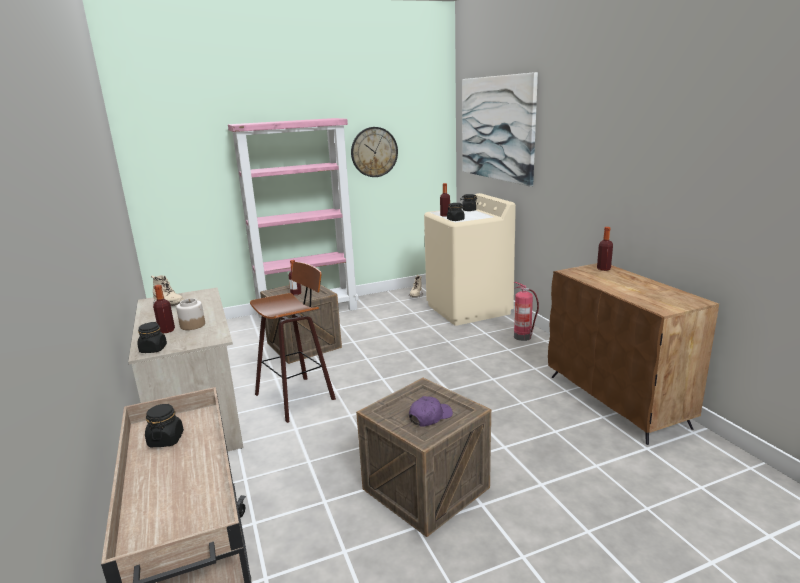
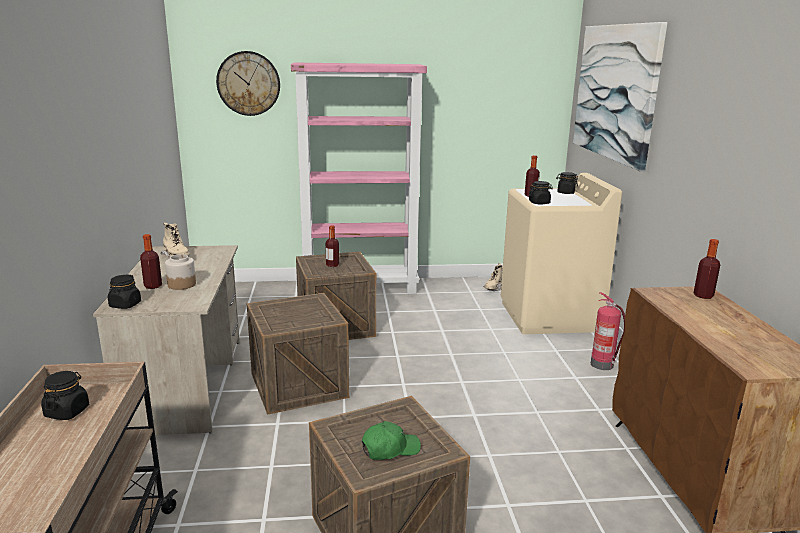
camera: 15 degrees right, 0 degrees up
(297, 396) = (298, 385): stool -> crate
(374, 152) = (463, 108): wall clock -> wall clock (248, 83)
(430, 417) = (390, 449): purple cap -> green cap

